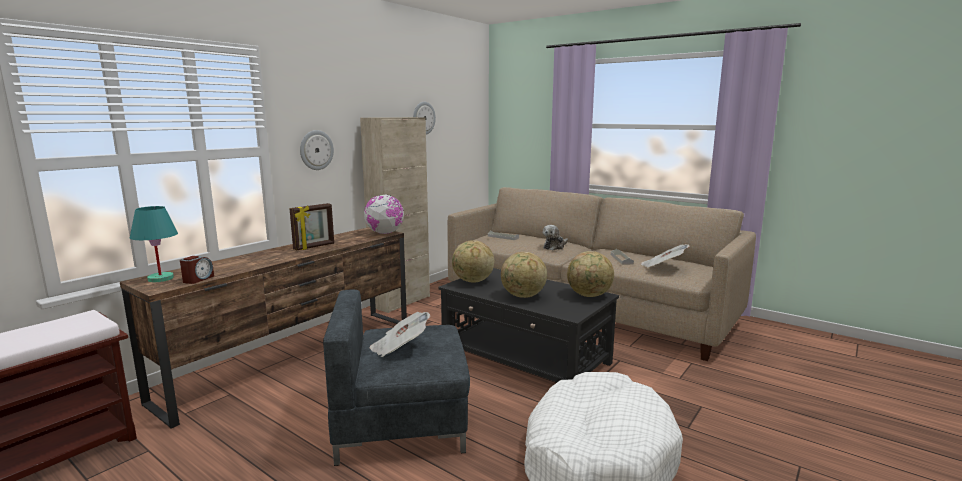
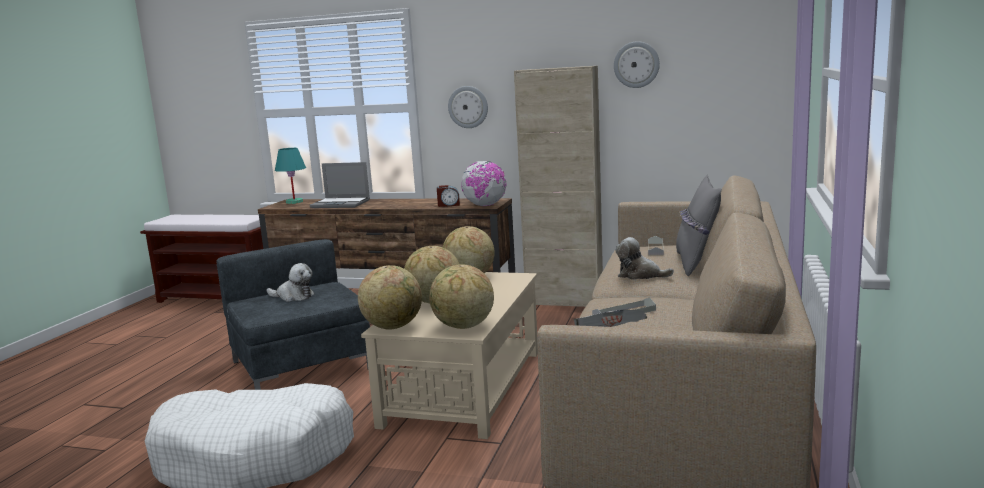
camera: 70 degrees right, 0 degrees up
(198, 279) = (296, 207): alarm clock -> alarm clock (448, 205)
(243, 264) = (341, 204): none -> laptop
(314, 247) = (408, 203): picture frame -> none
(399, 348) = (293, 296): newspaper -> plush toy
(525, 358) = (463, 388): black coffee table -> beige coffee table
(542, 237) = (697, 263): none -> grey pillow
(571, 312) = (393, 327): none -> globe

